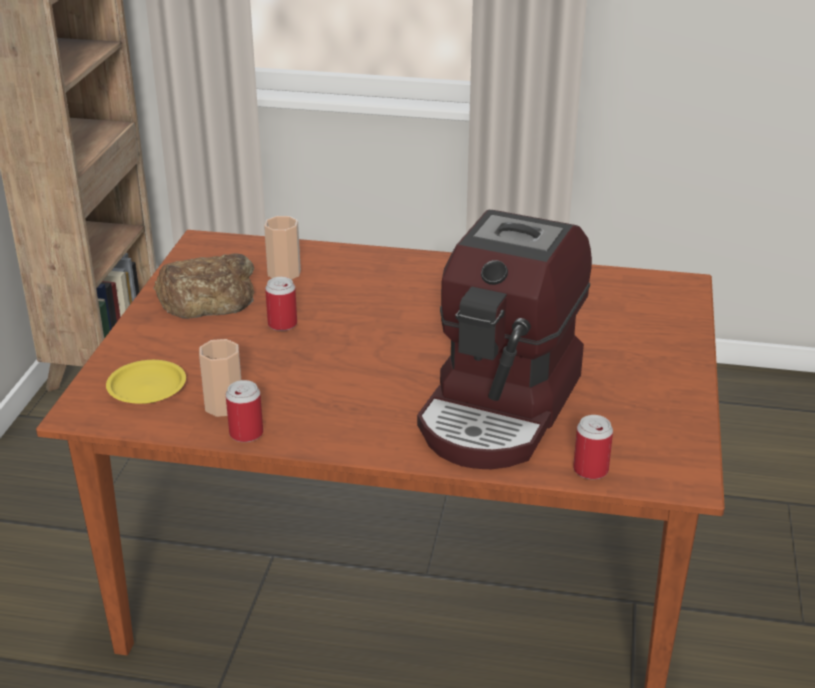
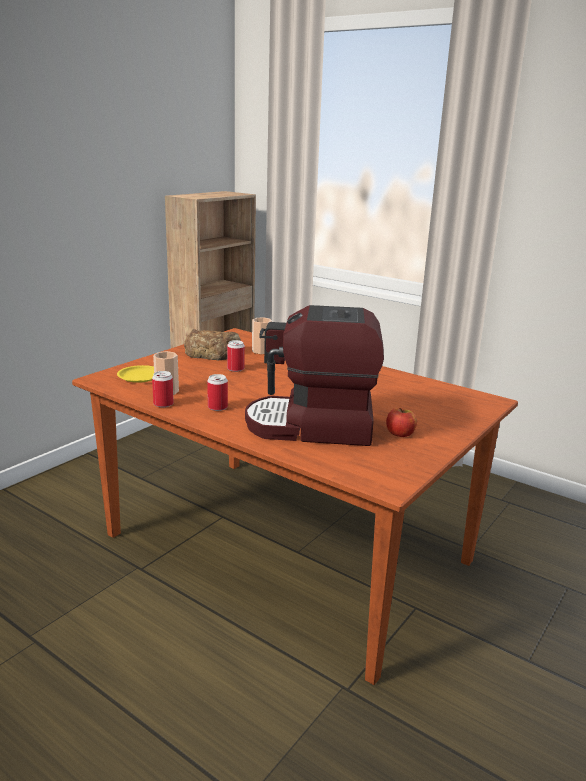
camera: 25 degrees right, 10 degrees down
(502, 408) = (312, 427): coffee machine -> coffee machine turned 45 degrees clockwise
(590, 470) = (333, 465): can -> can (217, 407)
(622, 384) = (400, 434): none -> apple

